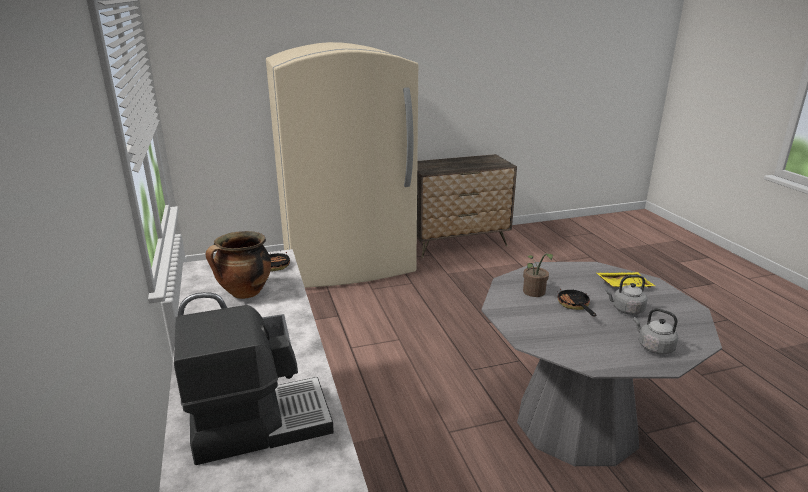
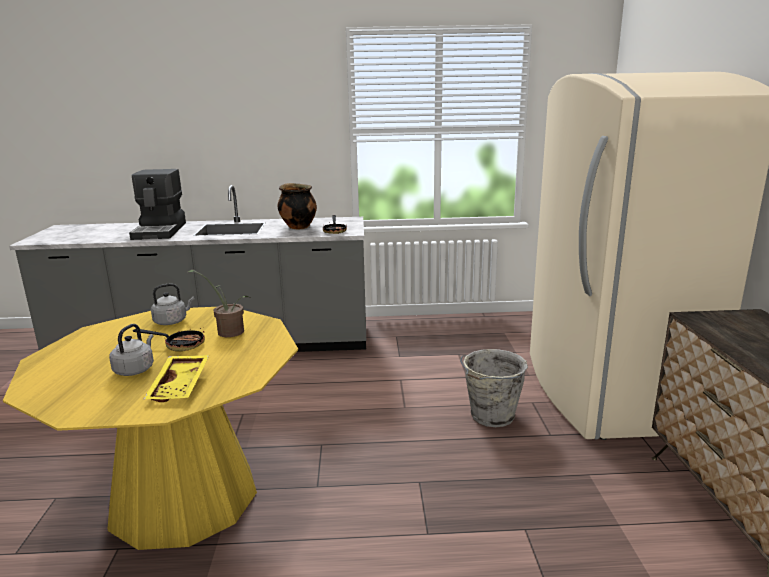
camera: 105 degrees right, 5 degrees down
(398, 302) = (491, 416): none -> grey bucket
(576, 422) = (184, 496): grey dining table -> yellow dining table
(653, 347) = (66, 362): grey kettle -> grey kettle (172, 321)

